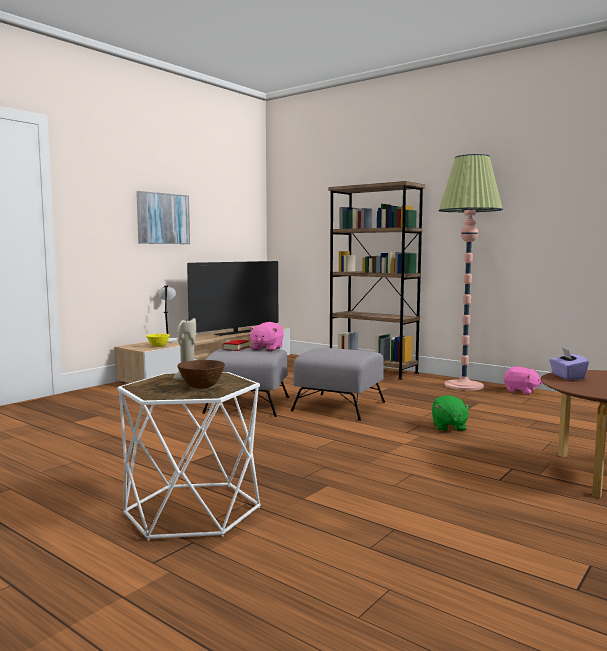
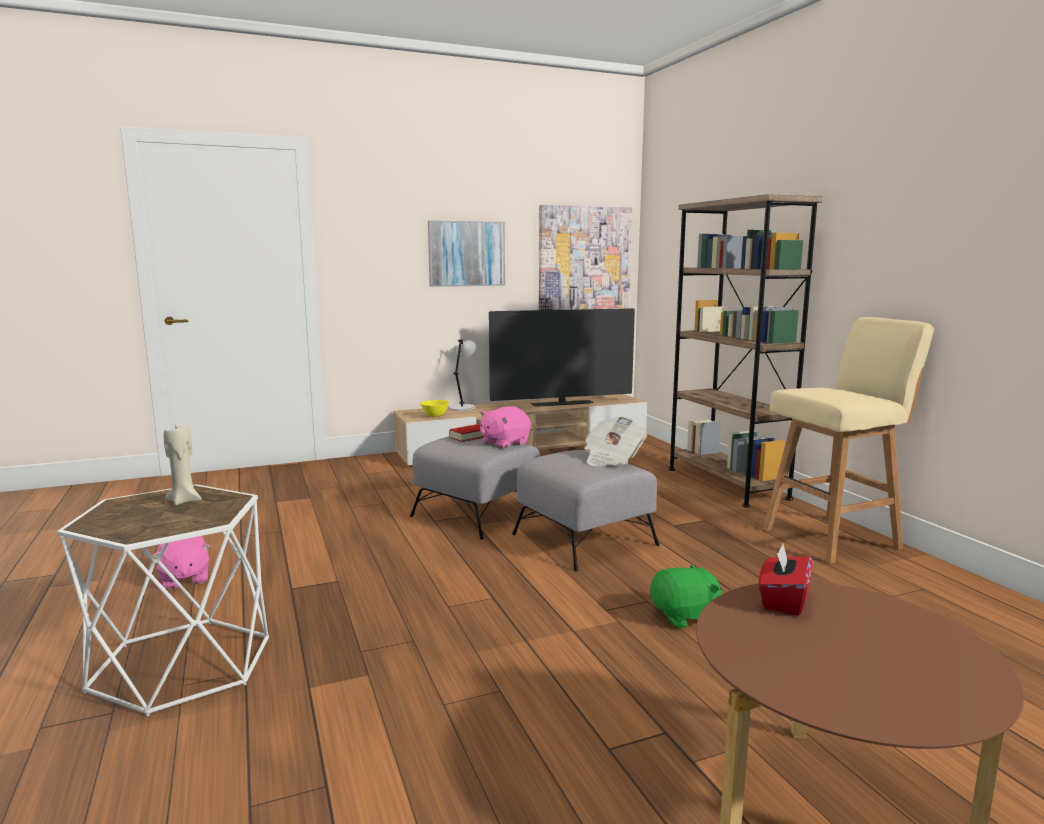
camera: 30 degrees right, 5 degrees up
(202, 387) = (158, 520): brown bowl -> none
(236, 225) = (584, 258): none -> picture
(352, 348) = (612, 459): none -> newspaper
(448, 427) = (685, 616): green plush toy -> green plush toy turned 135 degrees counterclockwise
(463, 385) = (833, 538): floor lamp -> beige stool
(521, 391) = (925, 570): pink plush toy -> pink plush toy (184, 579)
(567, 376) = (783, 600): purple tissue box -> red tissue box

